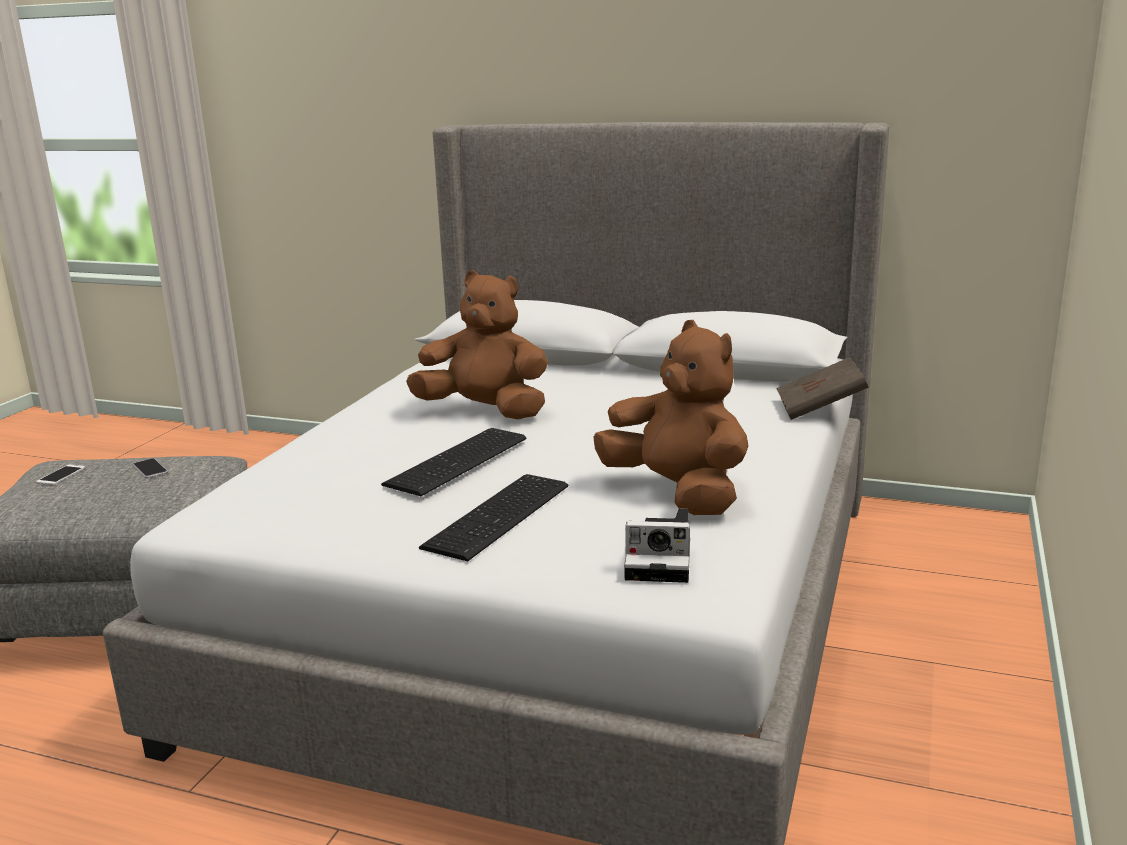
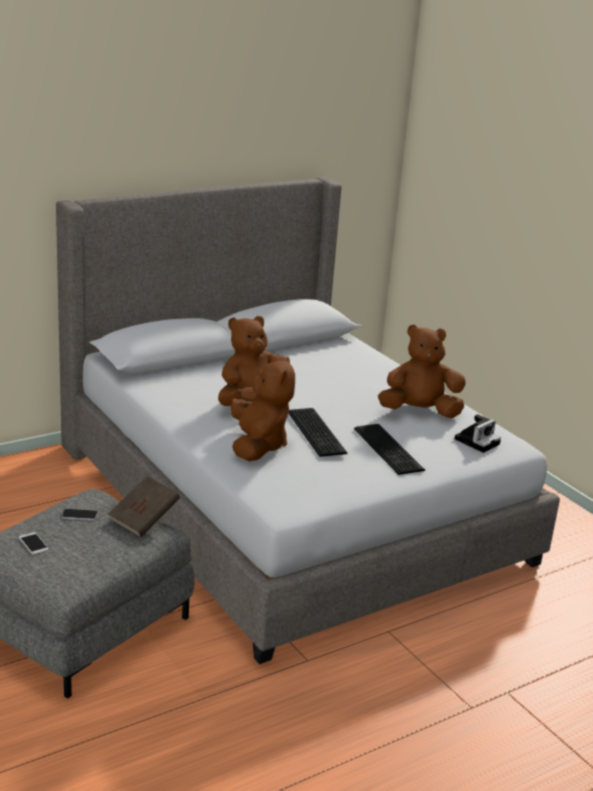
camera: 55 degrees left, 5 degrees up
(364, 451) = (257, 445): none -> brown plush toy
(819, 409) = (376, 350): brown book -> brown book (144, 520)

